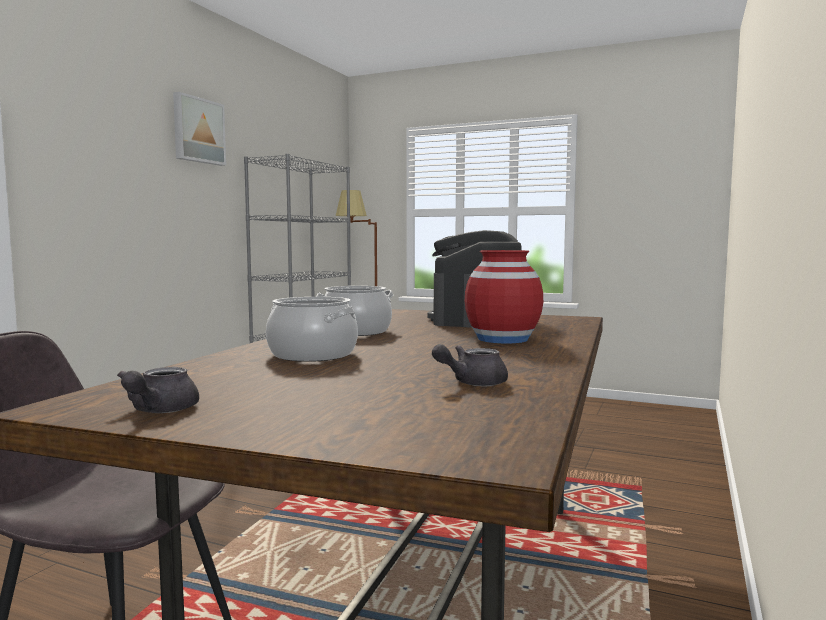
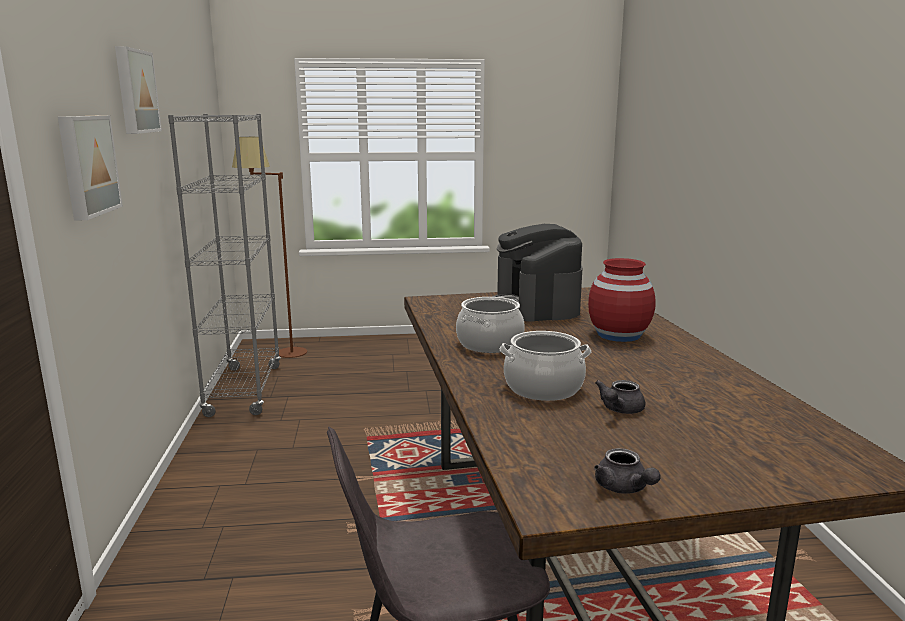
camera: 30 degrees left, 10 degrees up
(105, 167) = (86, 165): none -> picture
(472, 383) = (722, 399): grey teapot -> grey teapot (619, 410)

